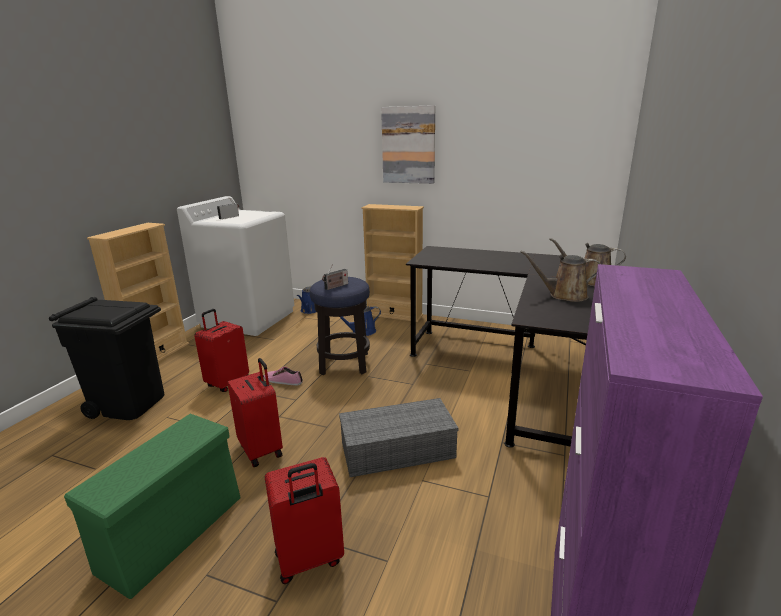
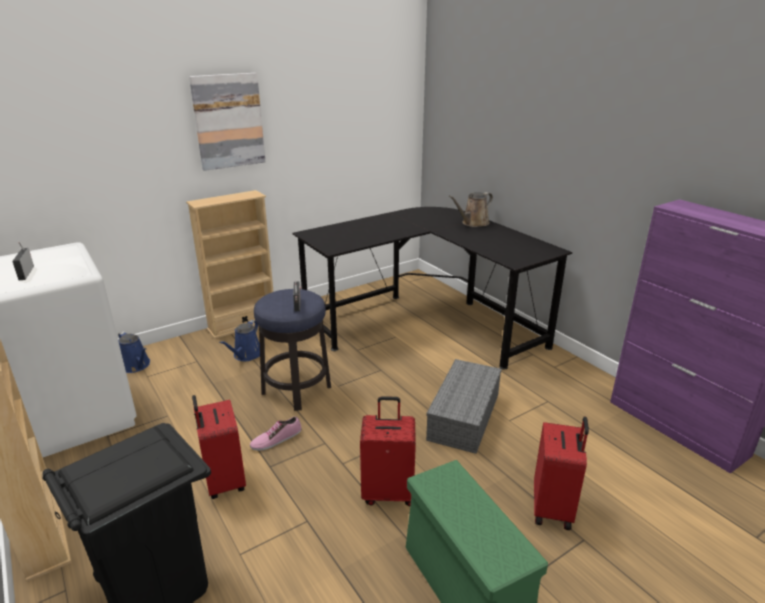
camera: 55 degrees left, 5 degrees up
(564, 295) = (488, 239): brown watering can -> none

